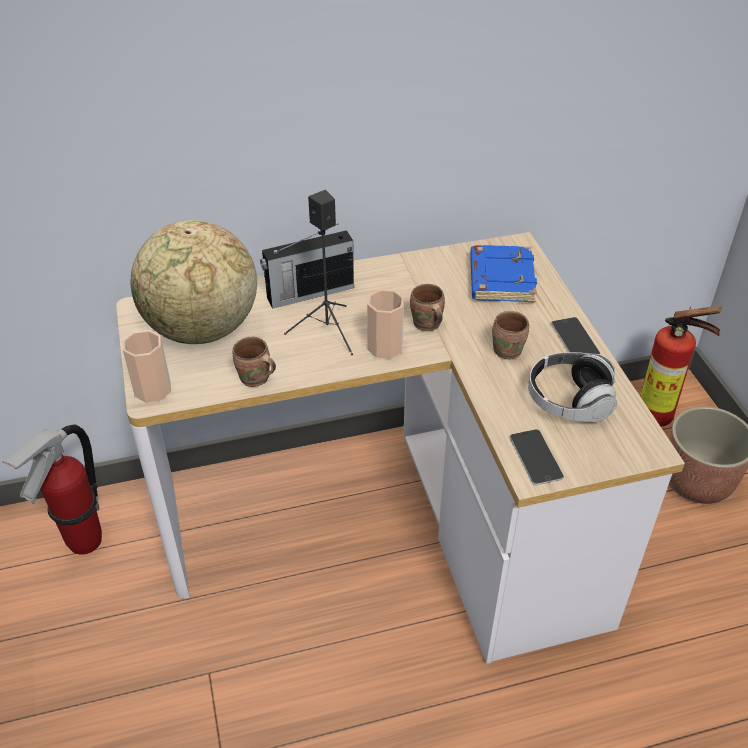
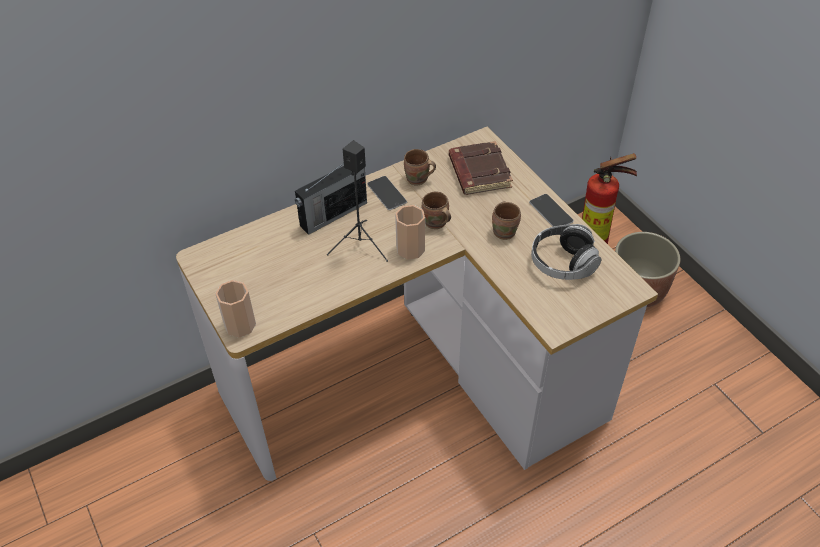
camera: 15 degrees left, 5 degrees up
(84, 542) = (170, 455): fire extinguisher -> none
(202, 329) = (258, 265): globe -> none
(255, 380) = (319, 299): brown mug -> brown mug (418, 180)
(500, 279) = (478, 172): blue book -> brown book
(536, 457) = (553, 313): phone -> phone (387, 193)

